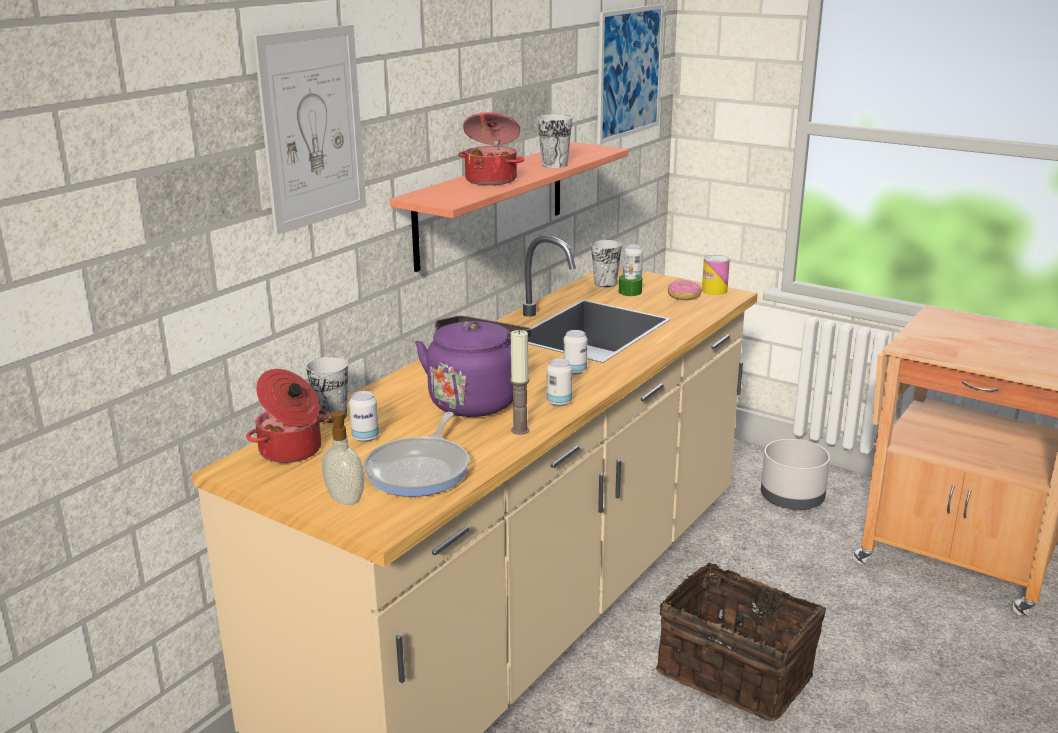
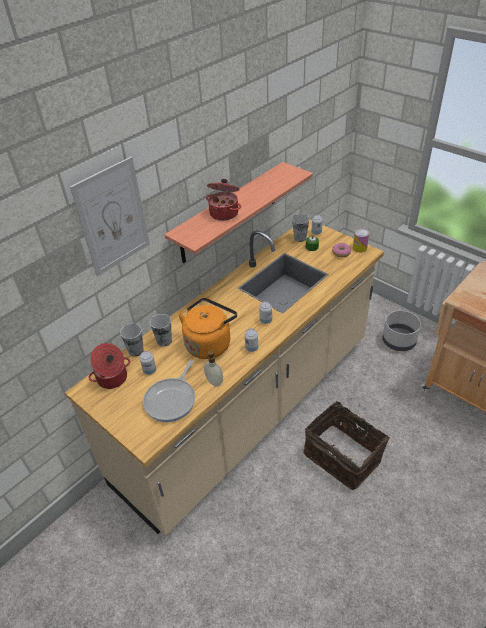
camera: 10 degrees right, 20 degrees up
(344, 499) = (132, 420): soap dispenser -> soap dispenser (214, 382)
(475, 400) = (209, 343): purple kettle -> orange kettle
(520, 430) = (227, 371): candle -> none
(554, 165) = (264, 194): cup -> cup (164, 341)
(629, 72) = (323, 108): picture -> none

